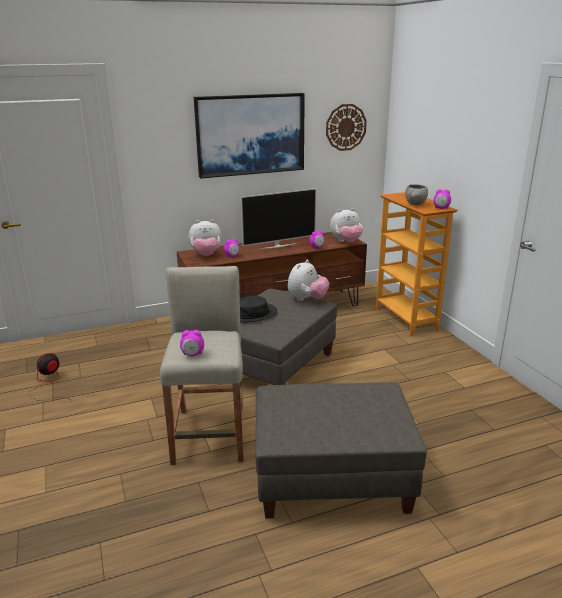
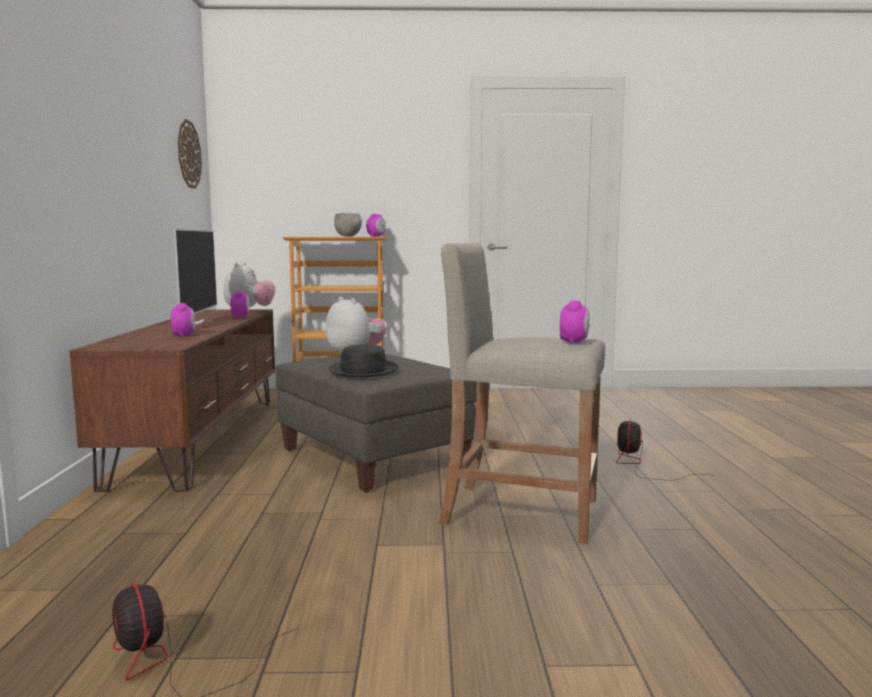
camera: 70 degrees left, 15 degrees down
(206, 255) = (142, 341): plush toy -> none
(250, 134) = (125, 134): picture -> none
(331, 479) = (641, 465): grey ottoman -> fan

